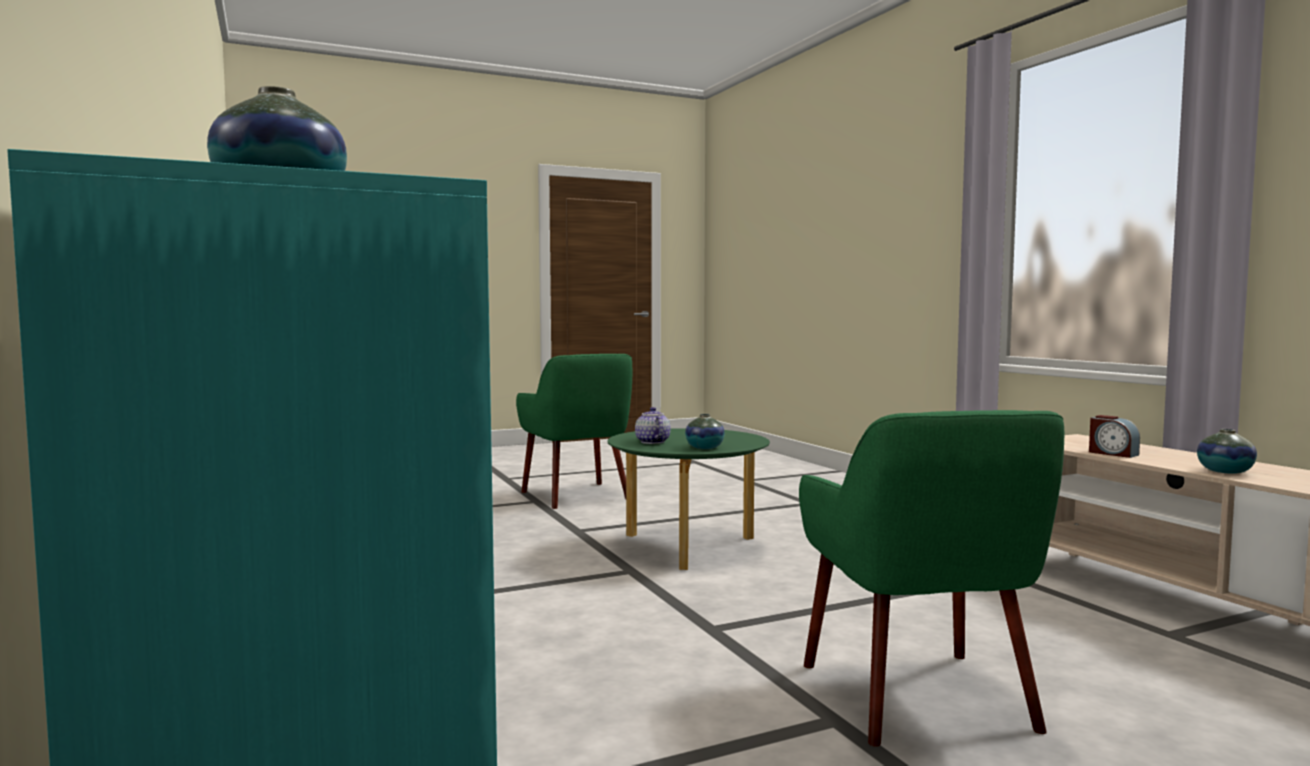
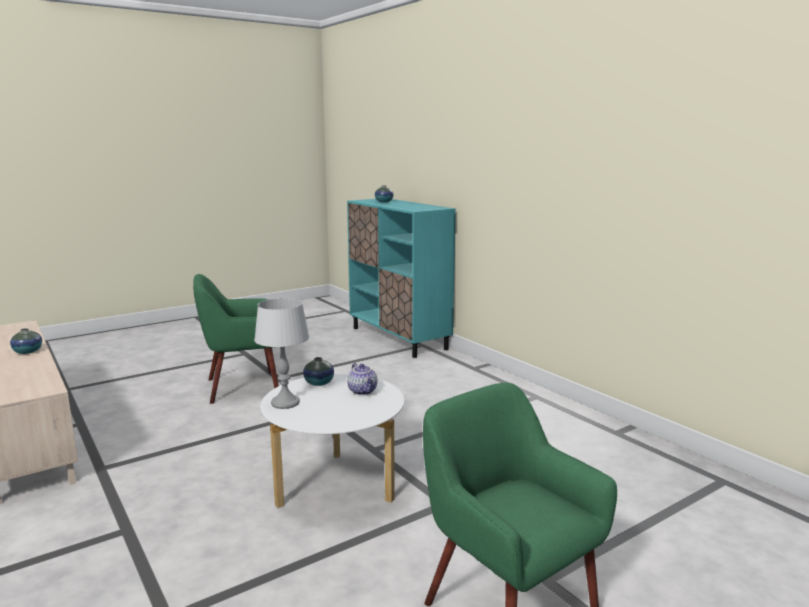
camera: 170 degrees right, 10 degrees up
(687, 546) = (335, 485): green coffee table -> white coffee table
(741, 439) = (285, 403): none -> grey table lamp
(919, 697) = (242, 387): green armchair -> green armchair turned 90 degrees counterclockwise
(1112, 453) = (39, 370): alarm clock -> none

